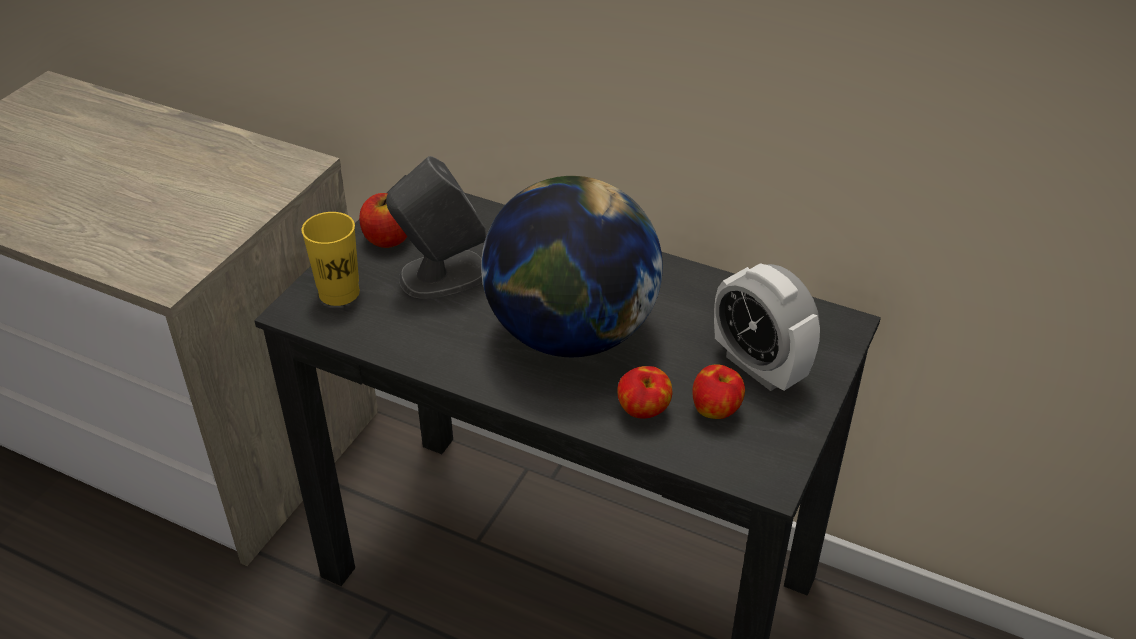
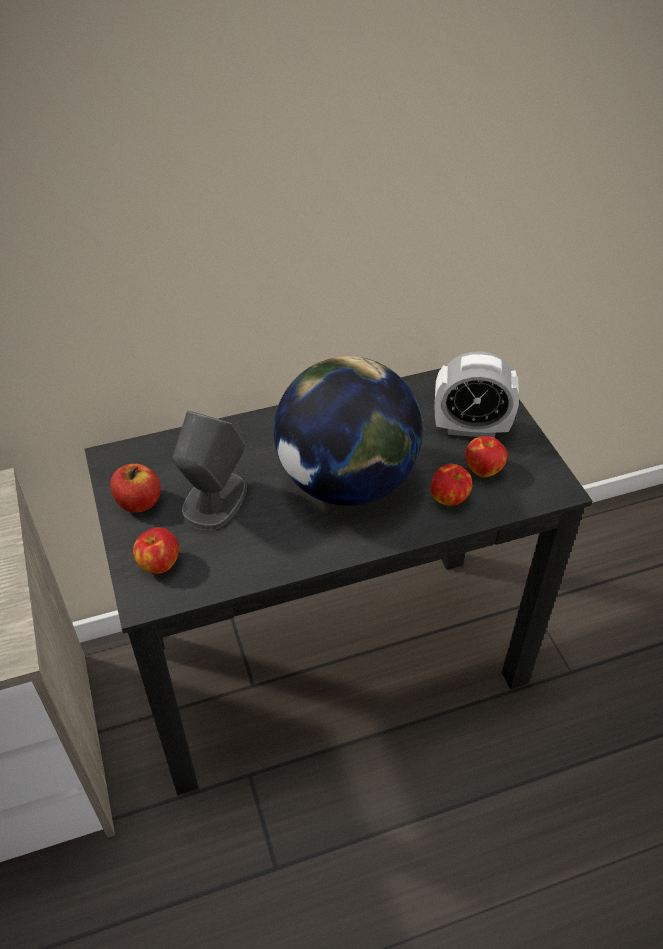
camera: 45 degrees left, 5 degrees up
(339, 293) = (158, 563): yellow cup -> apple

